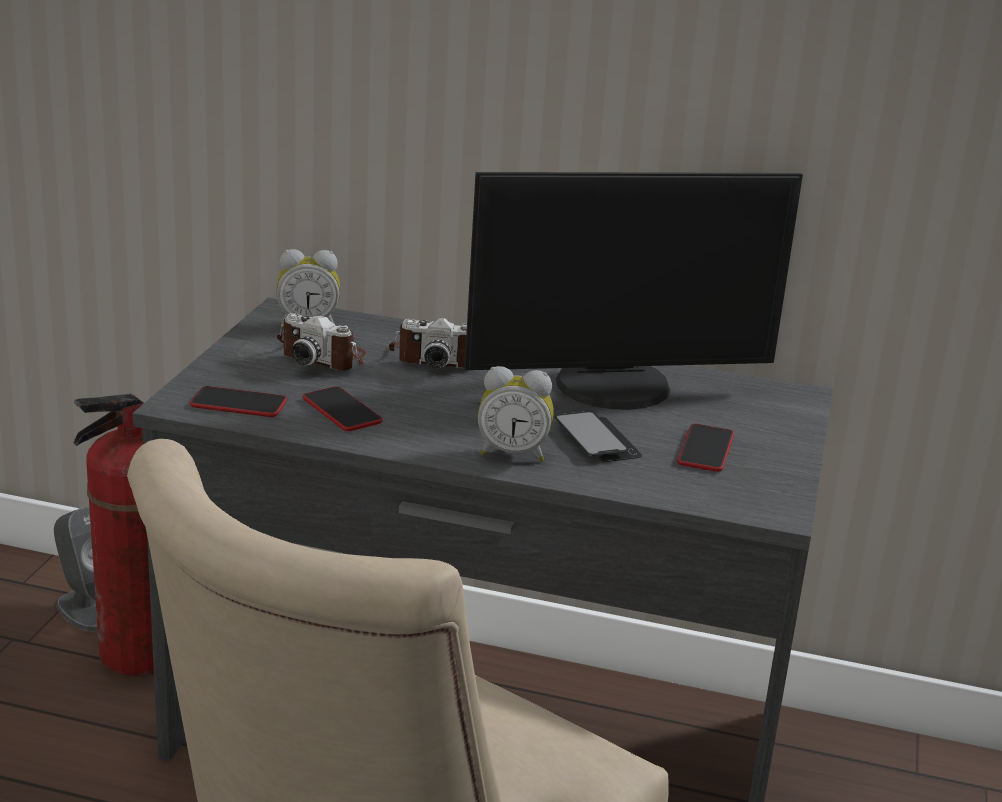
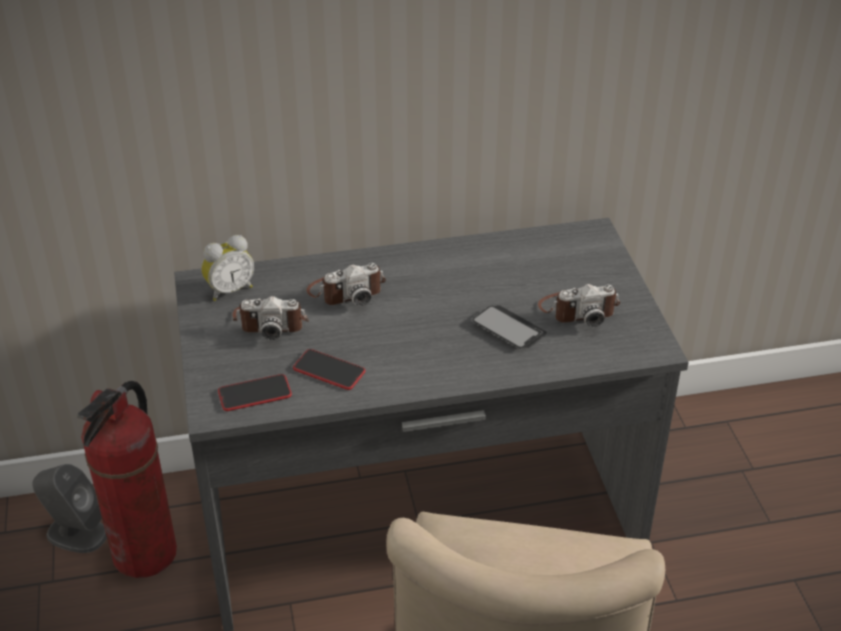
camera: 25 degrees left, 15 degrees up
(513, 453) = (469, 364): alarm clock -> none
(615, 388) = (482, 273): monitor -> none
(705, 449) = (578, 309): phone -> camera

